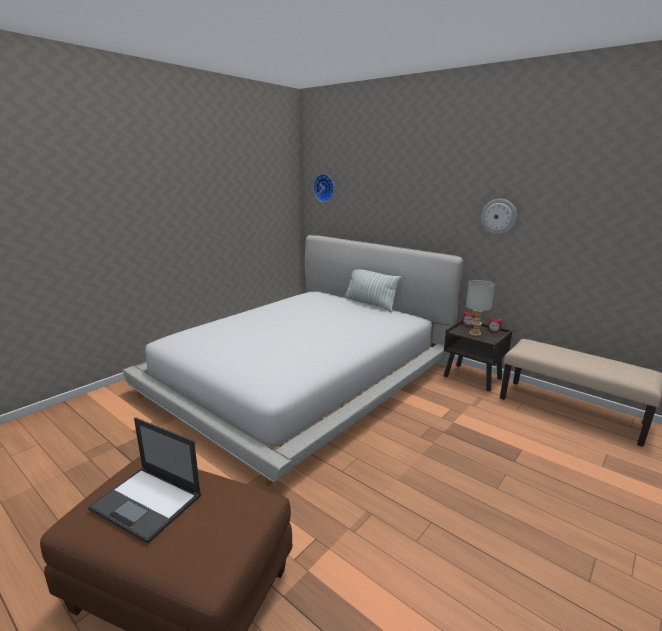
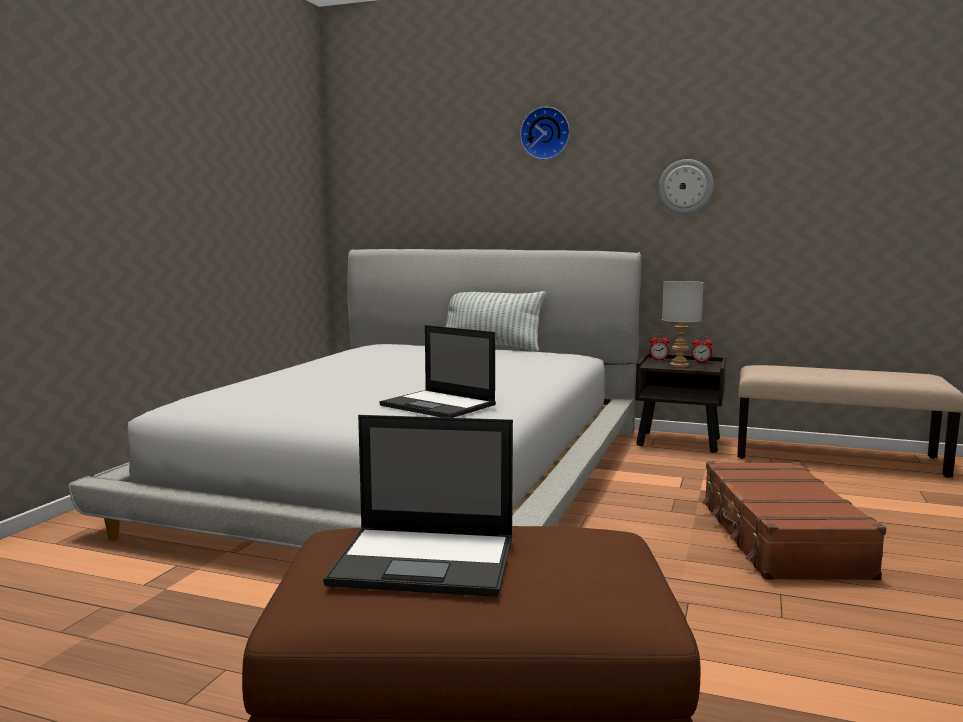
camera: 20 degrees left, 10 degrees down
(280, 363) = (439, 405): none -> laptop
(325, 188) = (376, 168): wall clock -> wall clock (545, 133)
(469, 476) = (780, 539): none -> brown suitcase

